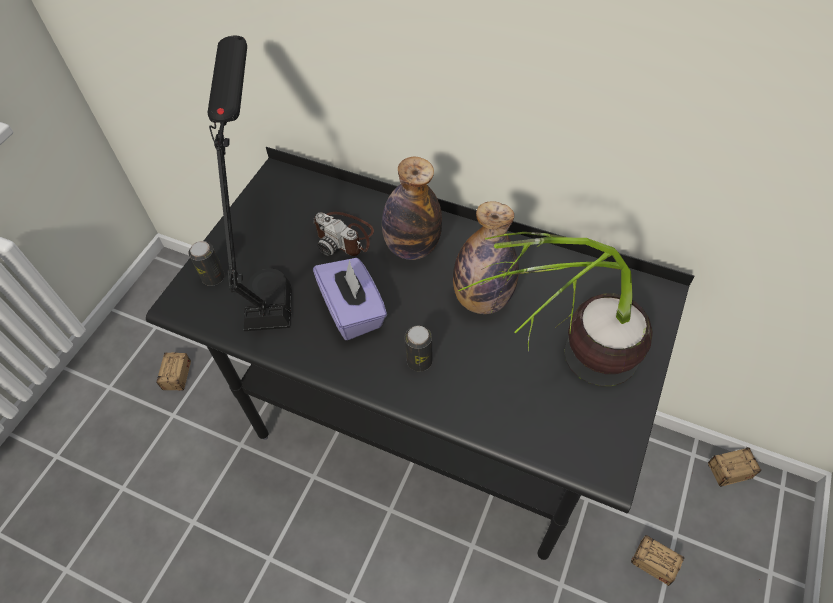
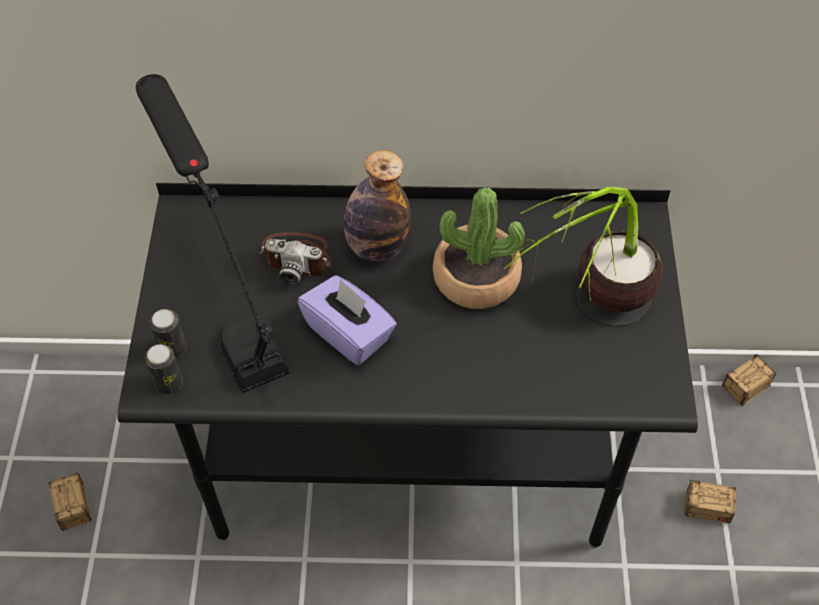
camera: 25 degrees left, 0 degrees up
(419, 361) = (443, 361): can -> can (169, 383)
(482, 299) = (476, 278): bottle -> potted plant

